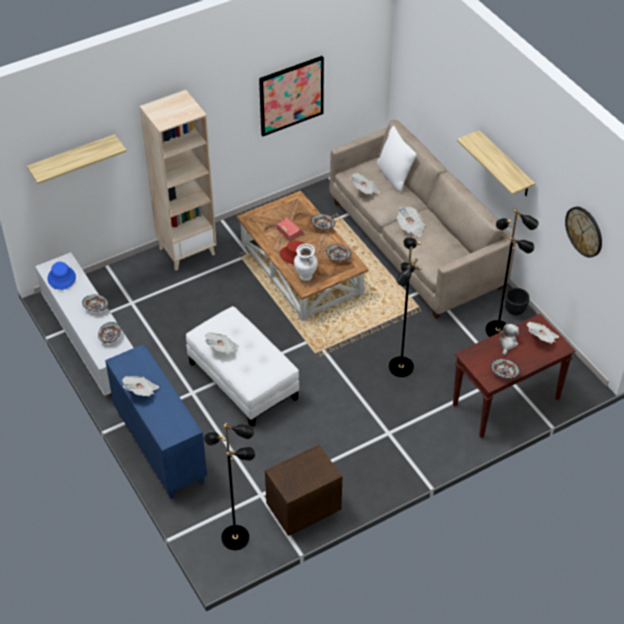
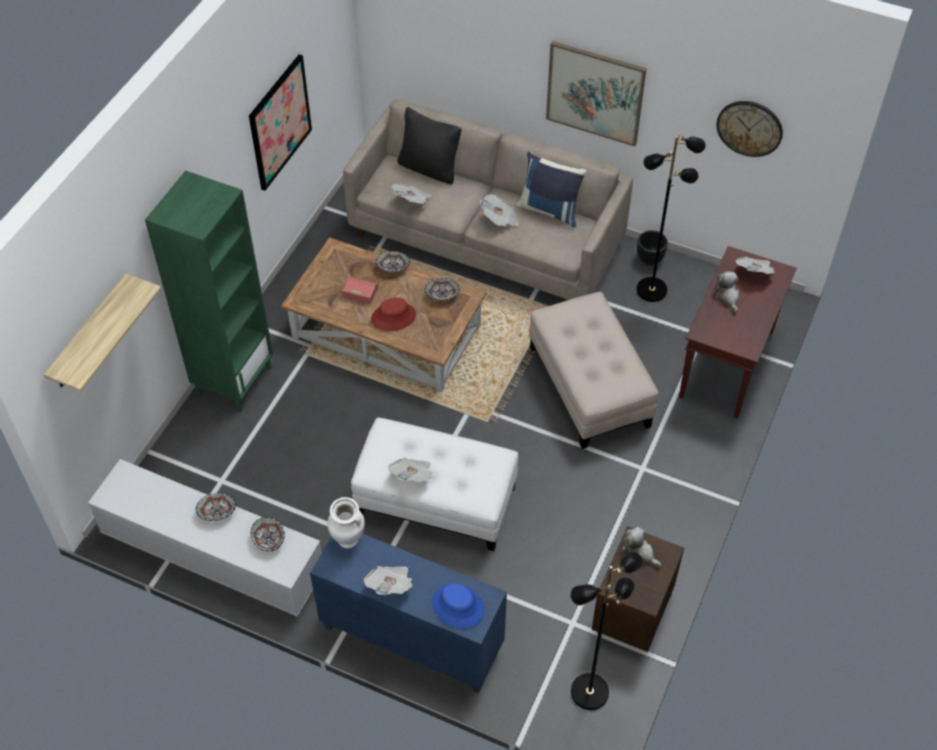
camera: 35 degrees left, 5 degrees up
(61, 278) = (137, 499): blue hat -> blue hat (458, 606)
(187, 251) = (234, 380): beige bookcase -> green bookcase
(305, 277) = (426, 337): white vase -> white vase (348, 541)
(311, 463) = (639, 553): none -> plush toy
(395, 176) = (429, 168): white pillow -> black pillow
(400, 367) = (590, 386): black floor lamp -> beige ottoman
(449, 238) = (550, 210): none -> blue pillow
(504, 374) = (753, 332): bowl -> none
(505, 165) = (595, 93): shelf -> picture

